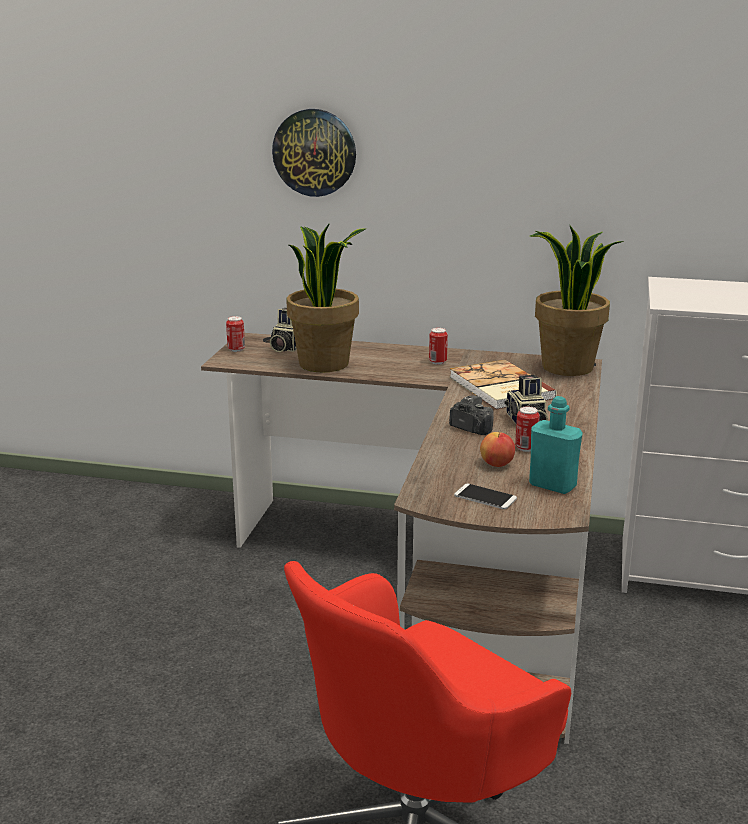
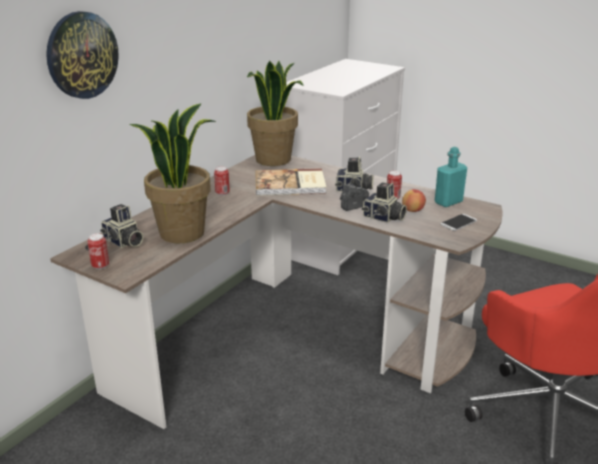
camera: 70 degrees left, 5 degrees up
(454, 449) = (383, 218): none -> camera

